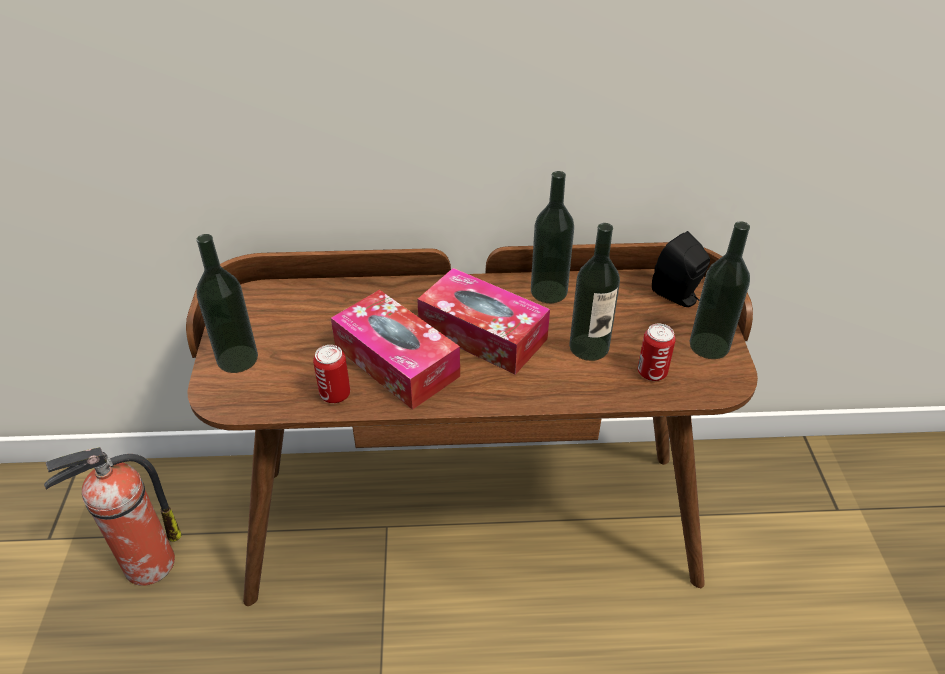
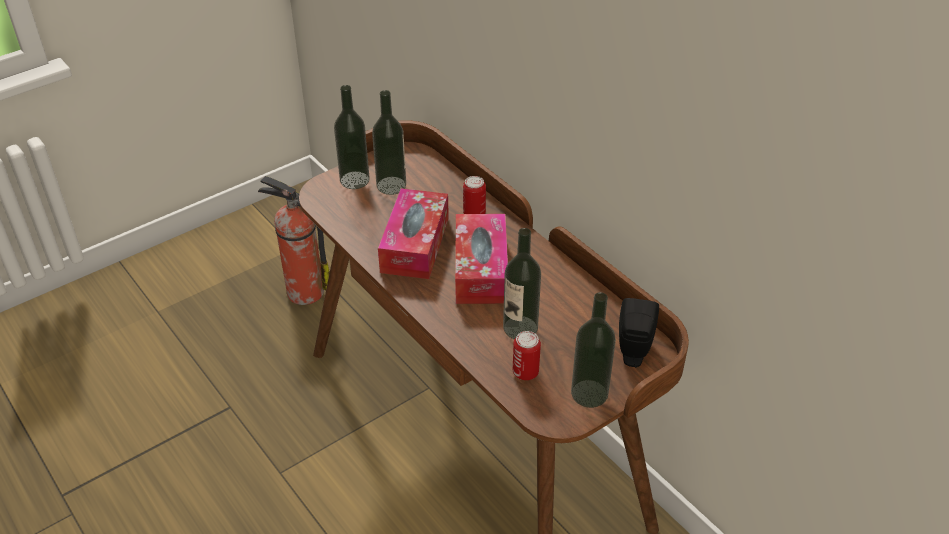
camera: 55 degrees right, 0 degrees up
(335, 394) = (362, 234): can -> can (474, 214)
(548, 291) = (561, 281): bottle -> bottle (391, 185)

